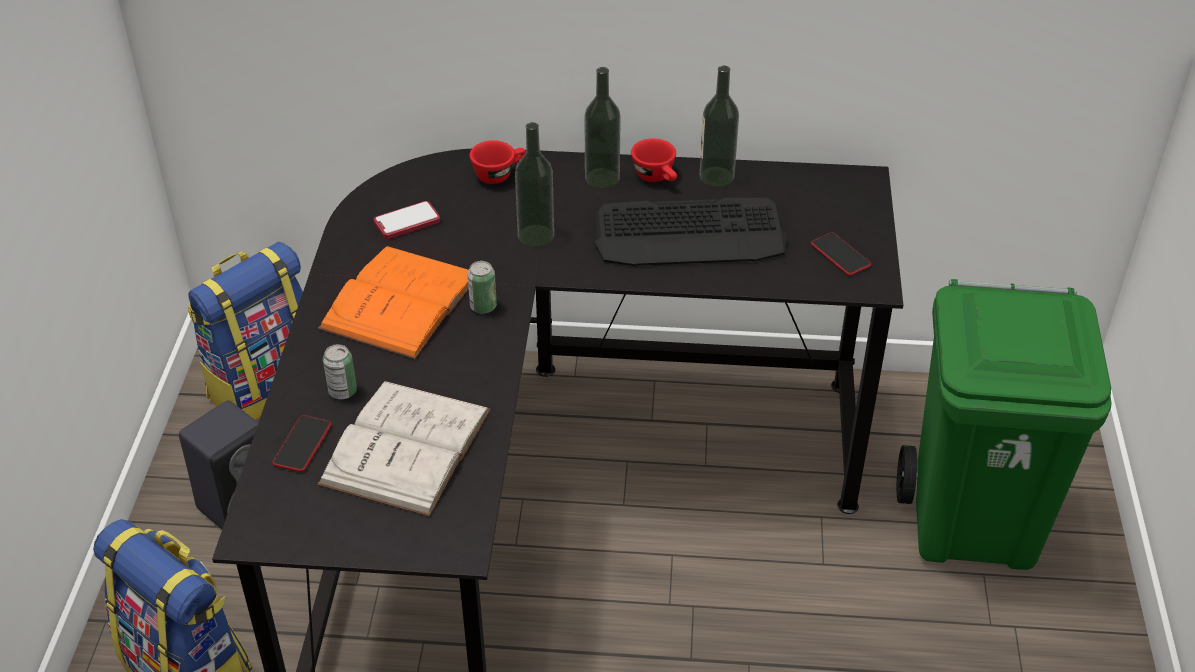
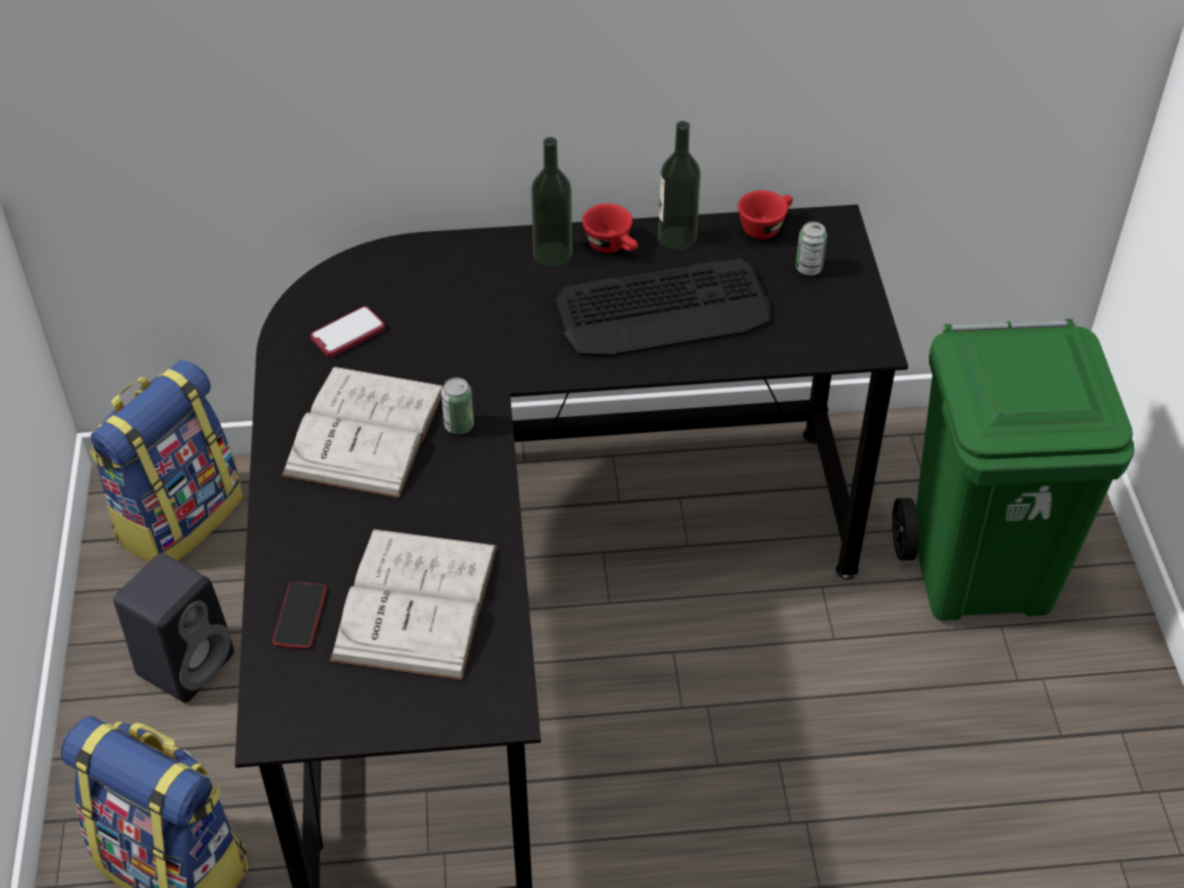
camera: 10 degrees left, 5 degrees up
(342, 391) = (328, 547): can -> can (808, 268)
(400, 301) = (365, 431): orange book -> white book
(499, 174) = (437, 263): red cup -> red cup (765, 226)
(536, 236) = (496, 333): bottle -> none
(840, 255) = (830, 316): phone -> none

